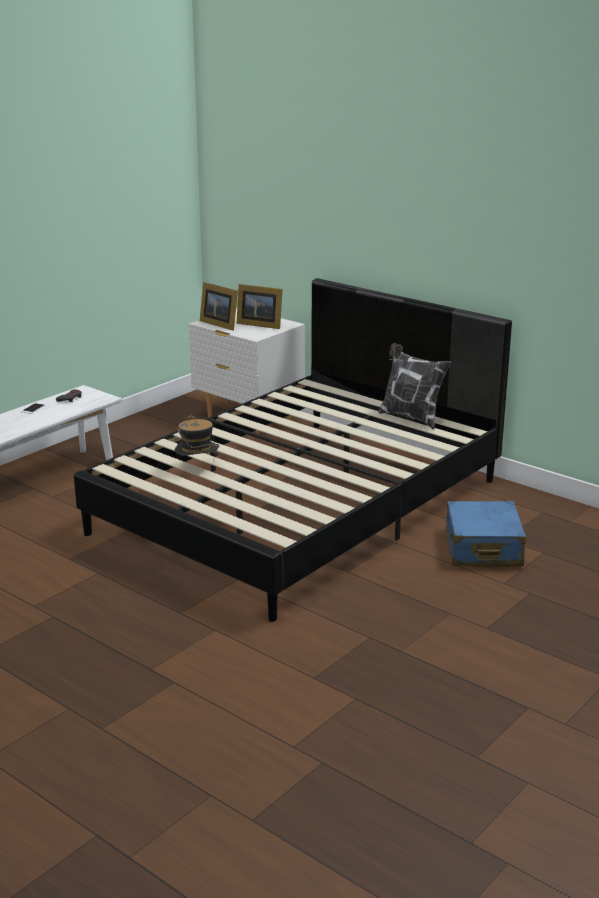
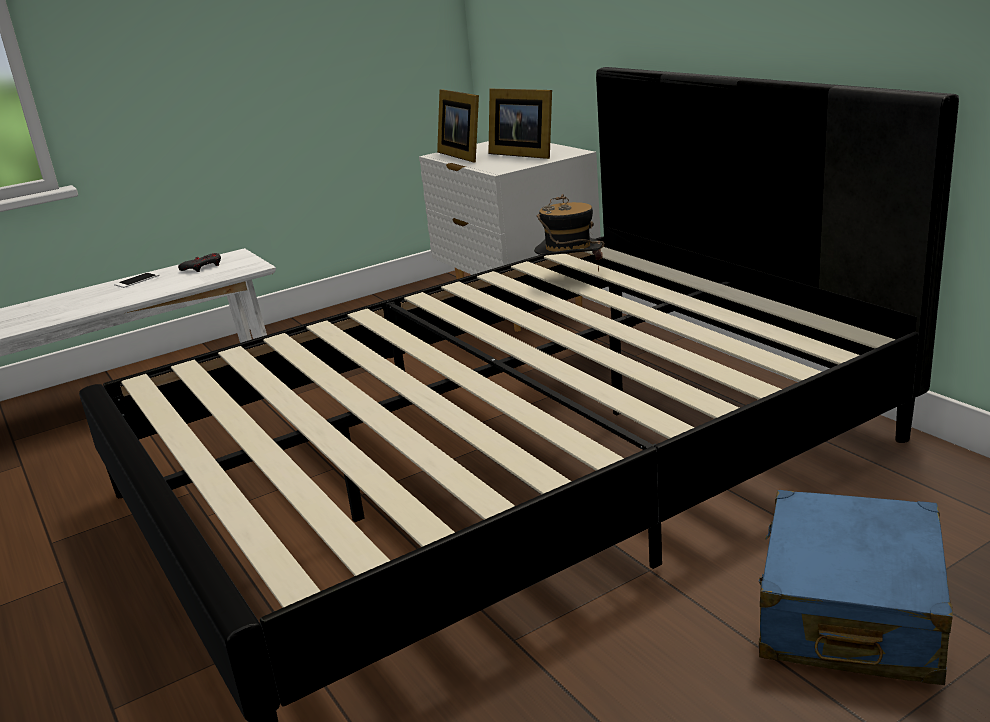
camera: 20 degrees right, 0 degrees up
(197, 468) = (283, 390): hat -> hat (570, 279)
(410, 417) = (742, 307): pillow -> none

